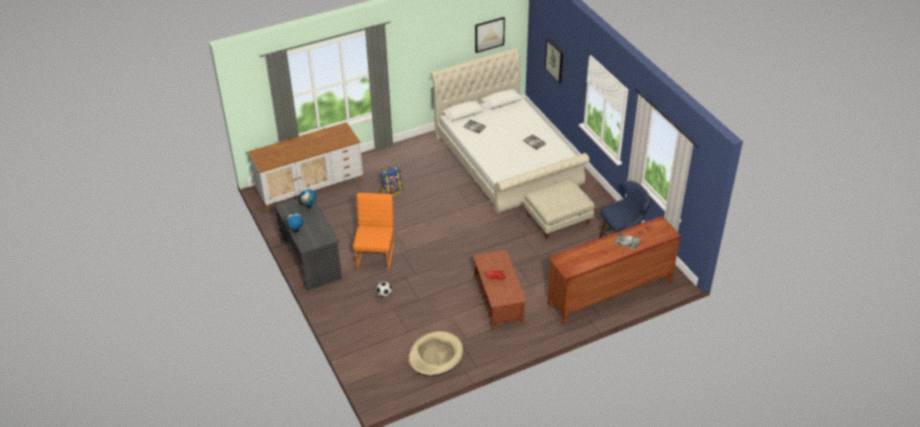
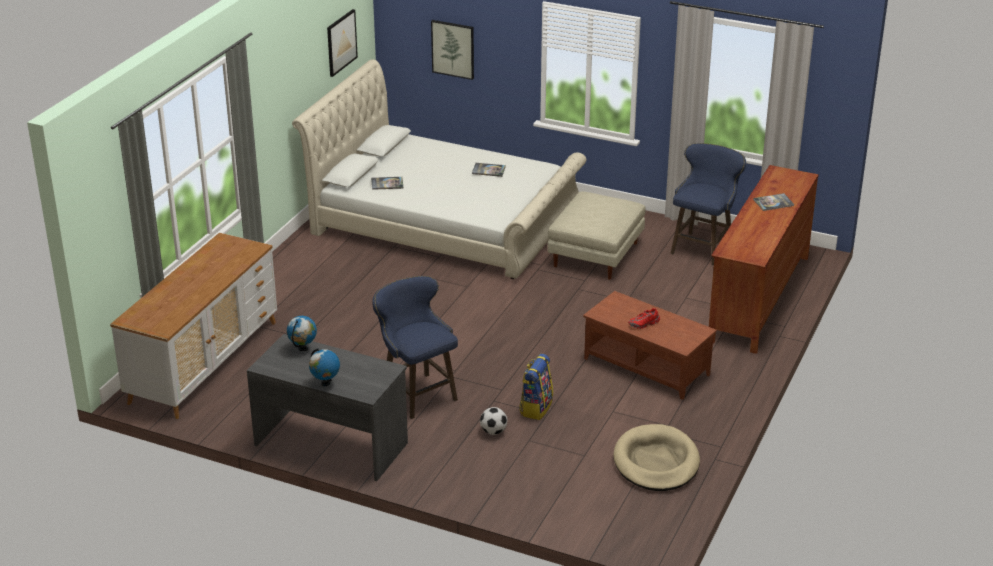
camera: 40 degrees left, 10 degrees down
(376, 254) = (417, 394): orange chair -> blue stool
(391, 192) = (337, 317): backpack -> backpack (535, 408)

